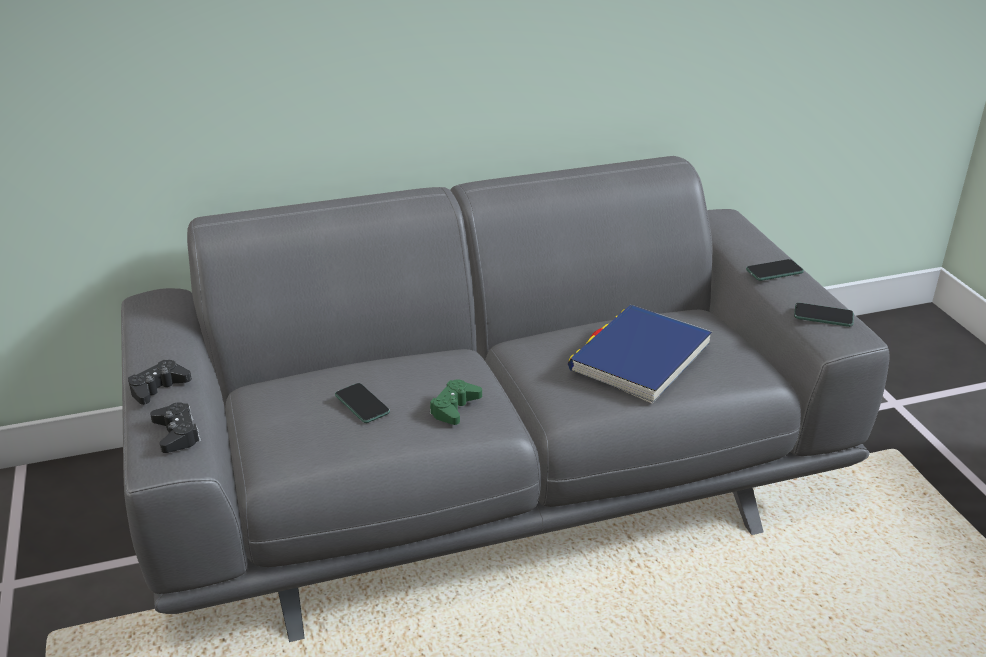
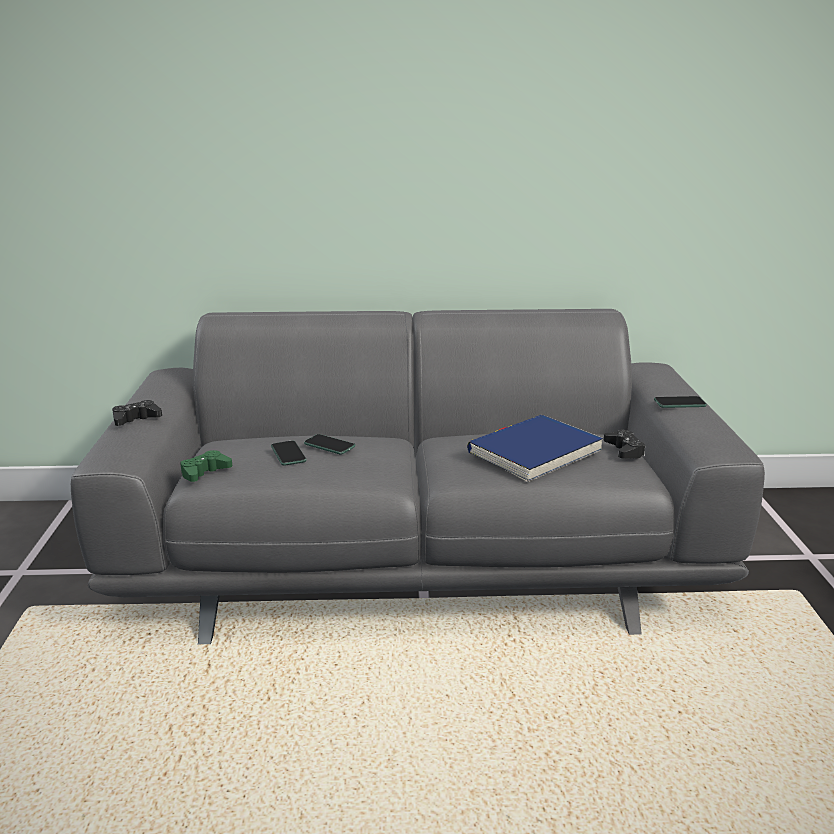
camera: 15 degrees right, 10 degrees down
(177, 433) = (129, 445): black game controller -> black game controller (624, 450)
(454, 408) = (359, 465): green game controller -> green game controller (204, 472)
(823, 316) = (709, 435): phone -> phone (329, 445)

